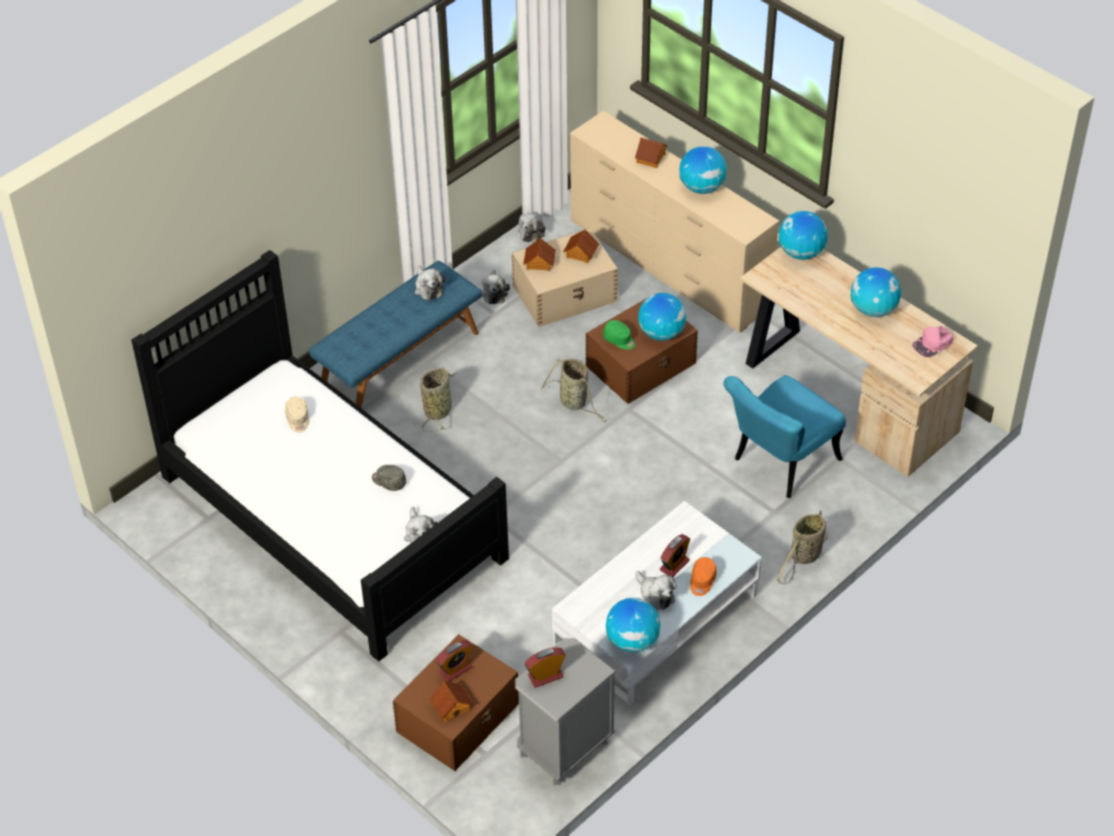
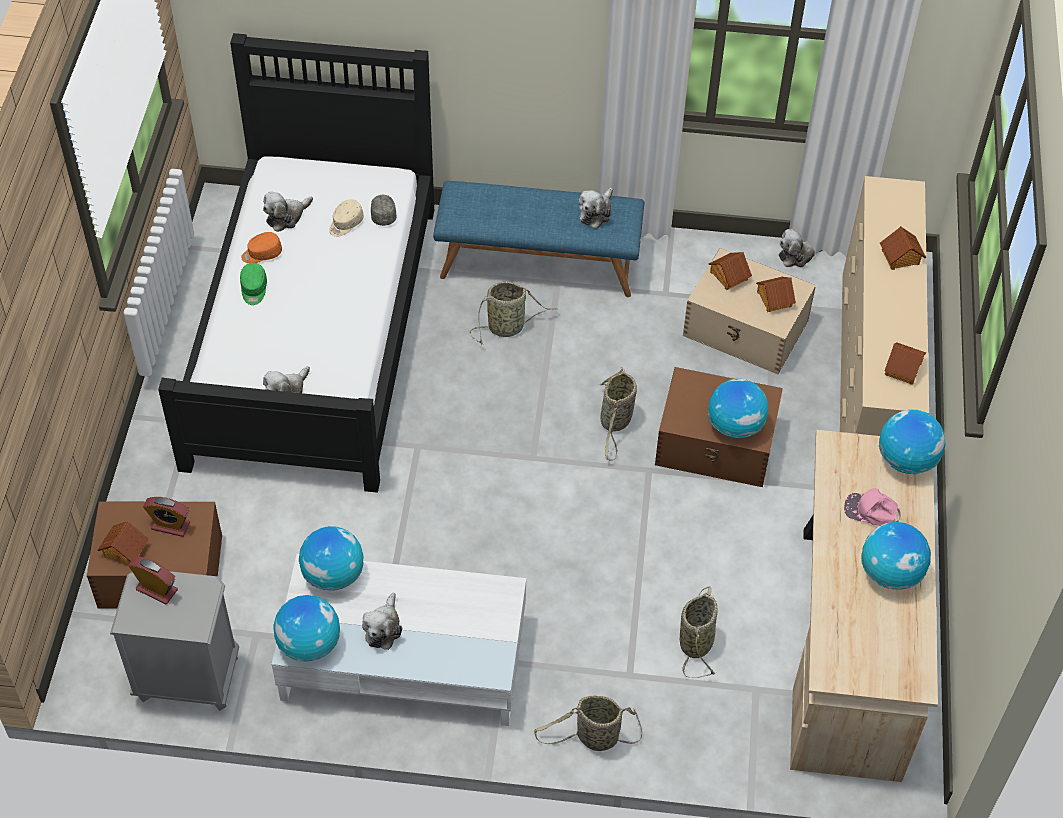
camera: 50 degrees right, 5 degrees up
(388, 481) = (329, 332): grey cap -> grey cap (383, 213)
(494, 292) = (691, 276): plush toy -> plush toy (286, 217)
(619, 340) = (692, 398): green cap -> green cap (254, 289)
(674, 565) = (434, 621): alarm clock -> none
(702, 187) = (905, 321): globe -> globe (333, 575)
(702, 581) = (434, 657): orange cap -> orange cap (261, 254)
(736, 210) = (903, 368): none -> toy house
(779, 464) = (696, 641): turquoise chair -> basket
(933, 344) = (896, 659): pink cap -> pink cap (871, 511)

